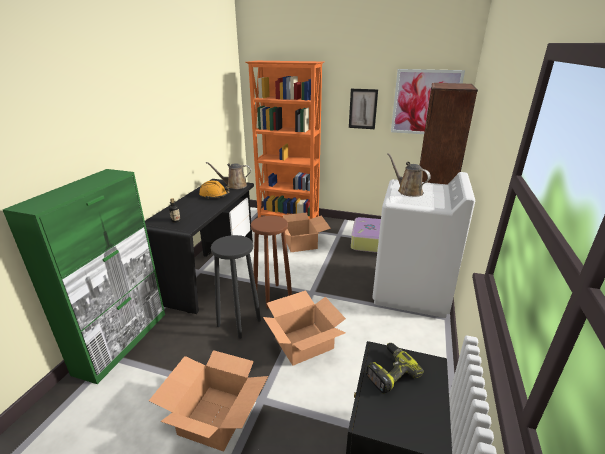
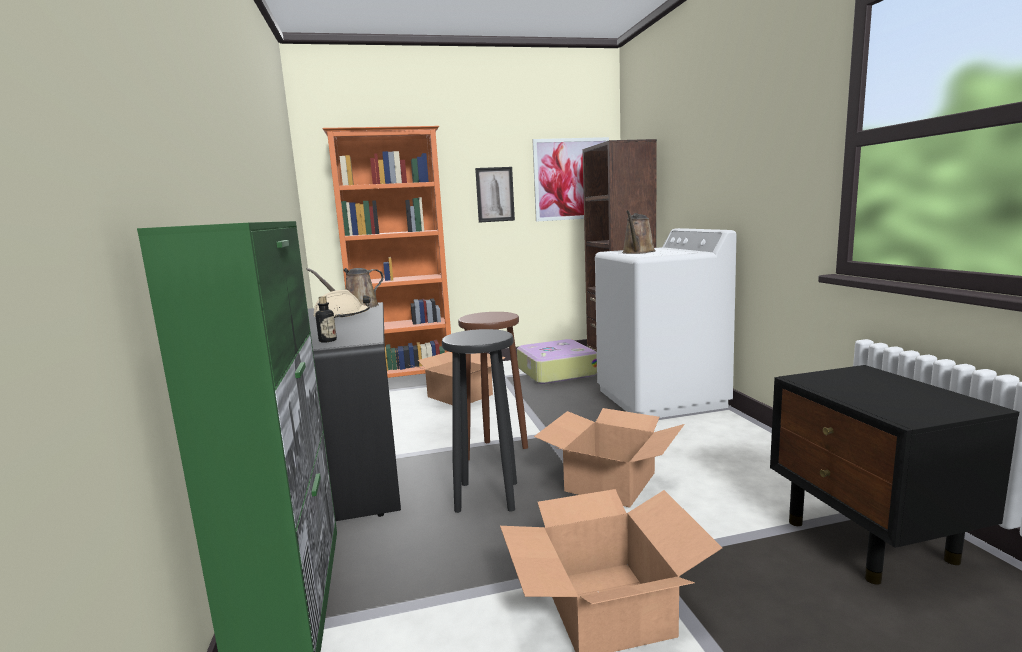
camera: 30 degrees left, 15 degrees down
(214, 195) = (342, 316): orange hard hat -> beige hard hat
(389, 371) = (843, 386): power drill -> none
(408, 191) = (638, 252): brown watering can -> brown watering can turned 90 degrees counterclockwise

